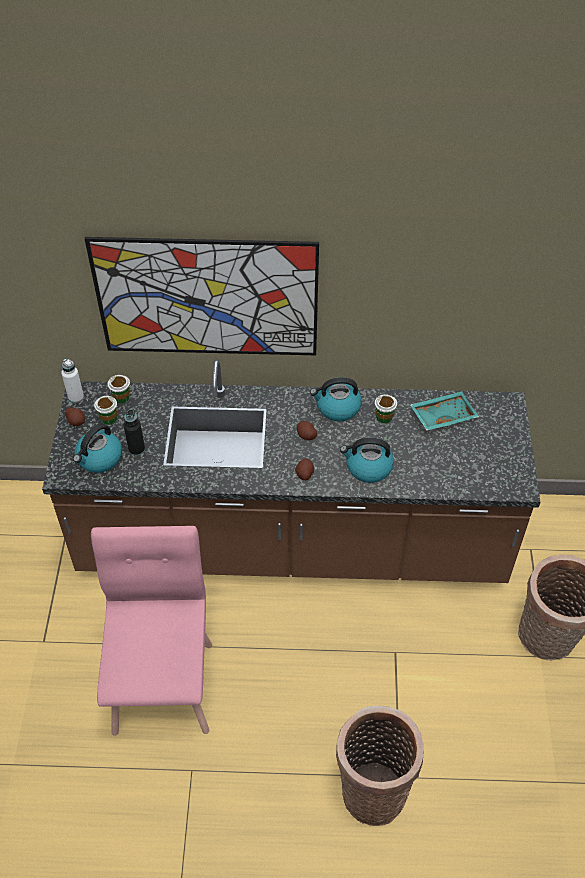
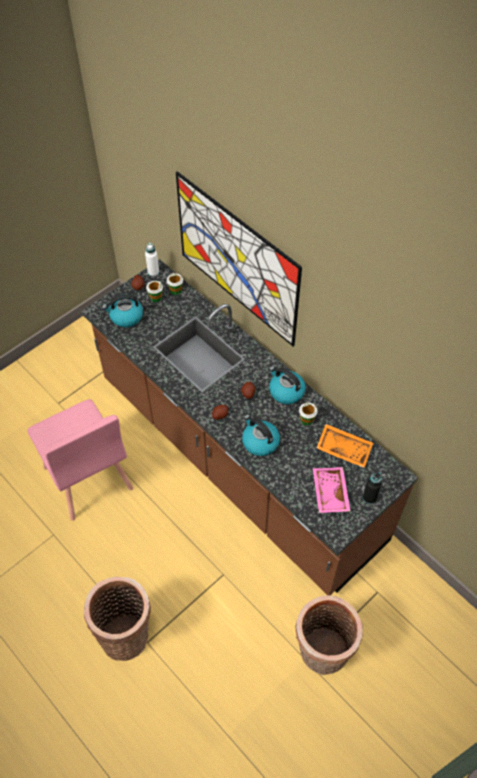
camera: 45 degrees right, 5 degrees up
(136, 449) = (149, 327): black bottle -> black bottle (369, 497)
(164, 686) = (87, 479): pink chair -> pink chair turned 105 degrees clockwise
(442, 415) = (344, 448): turquoise tray -> orange tray
(475, 461) = (329, 493): none -> pink tray

